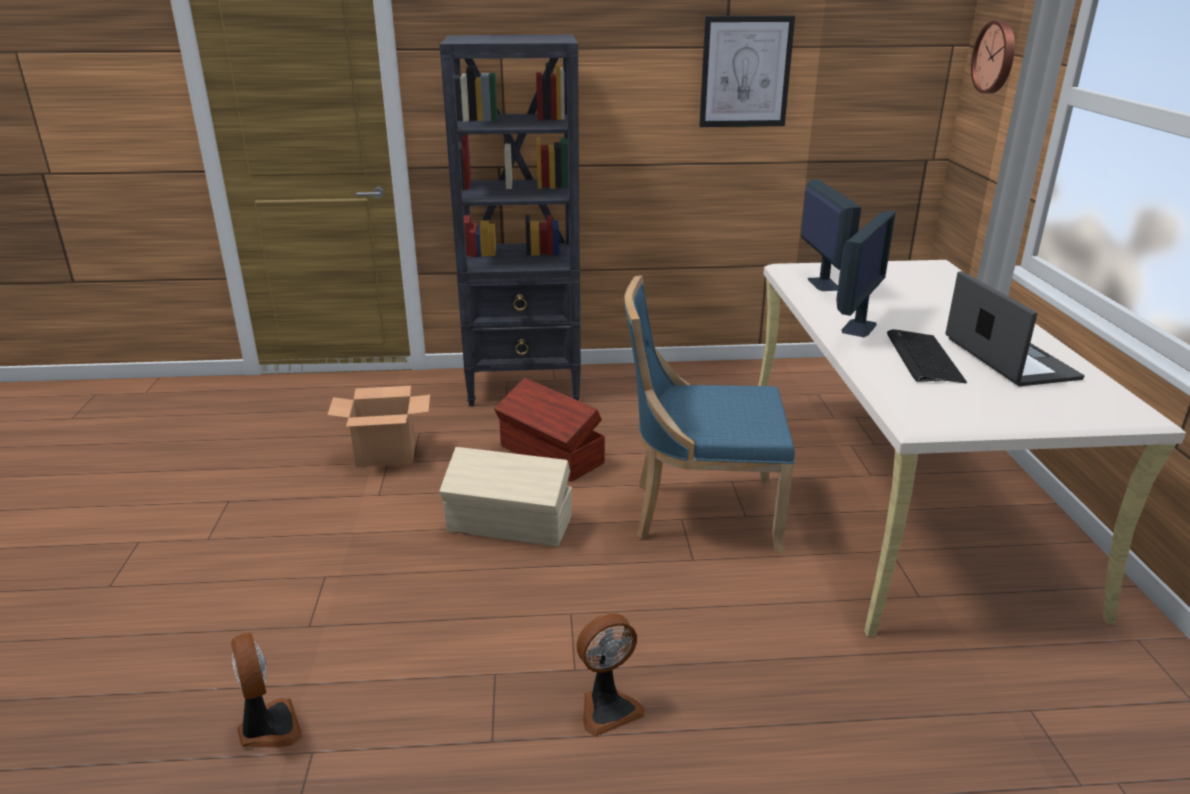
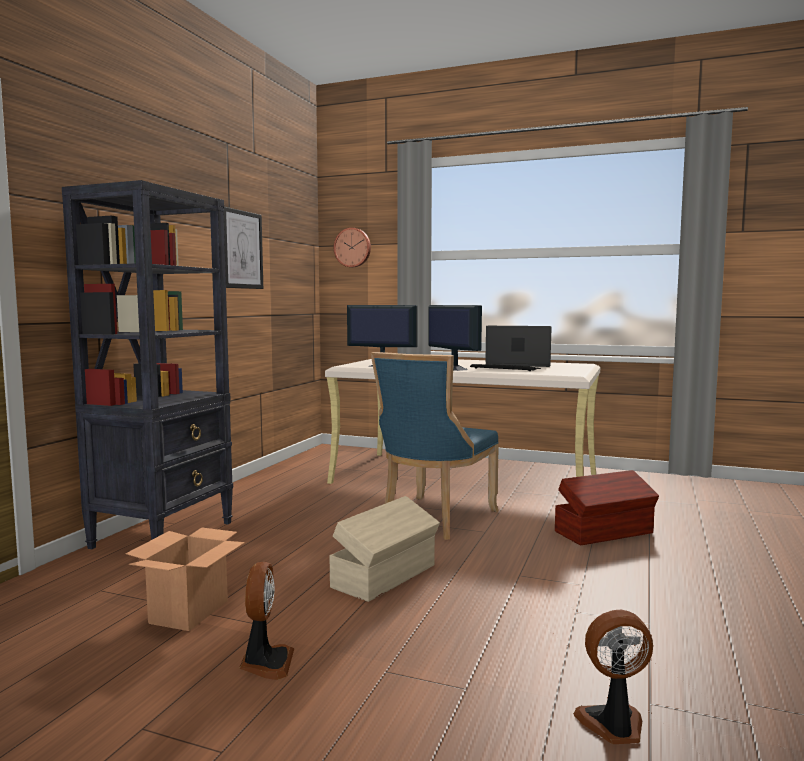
camera: 65 degrees left, 20 degrees down
(551, 455) = (300, 545): brown storage box -> brown storage box (605, 532)
(607, 708) = (624, 582): fan -> fan (266, 663)

